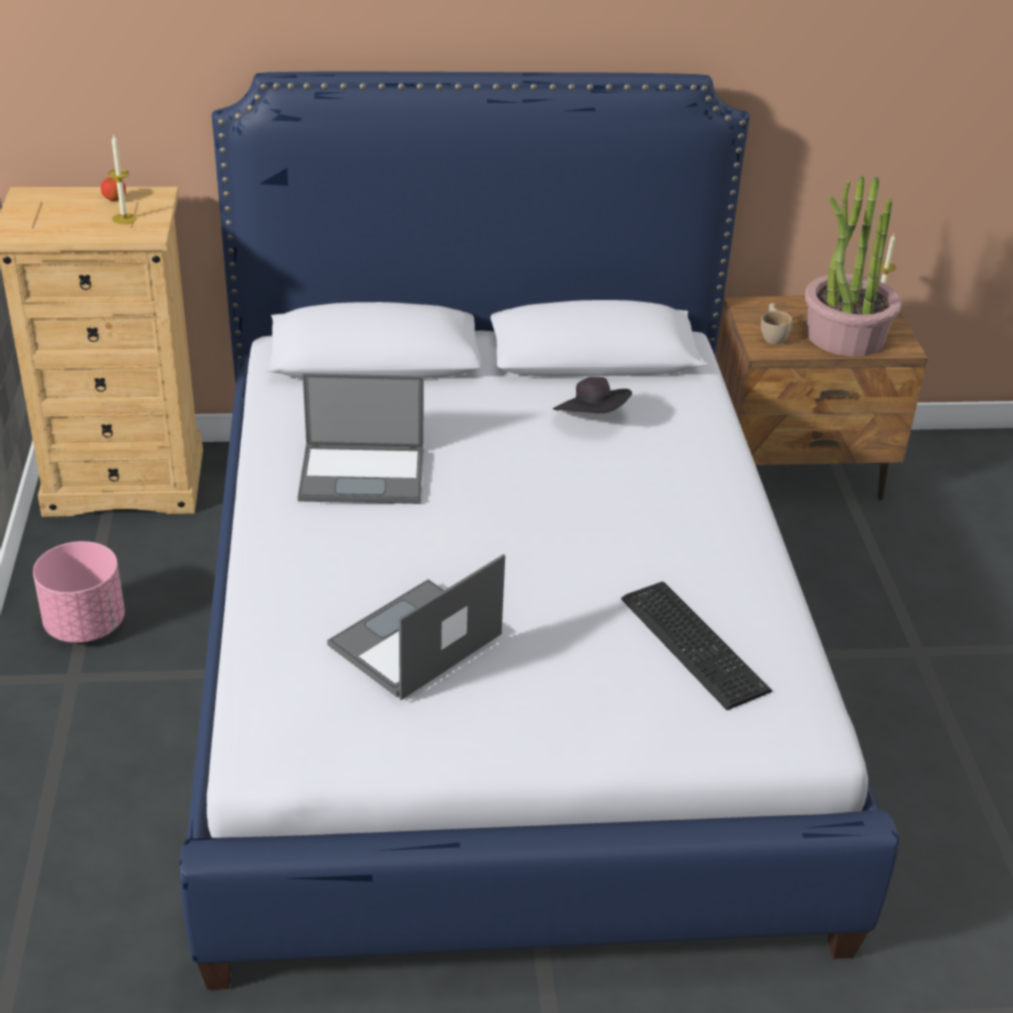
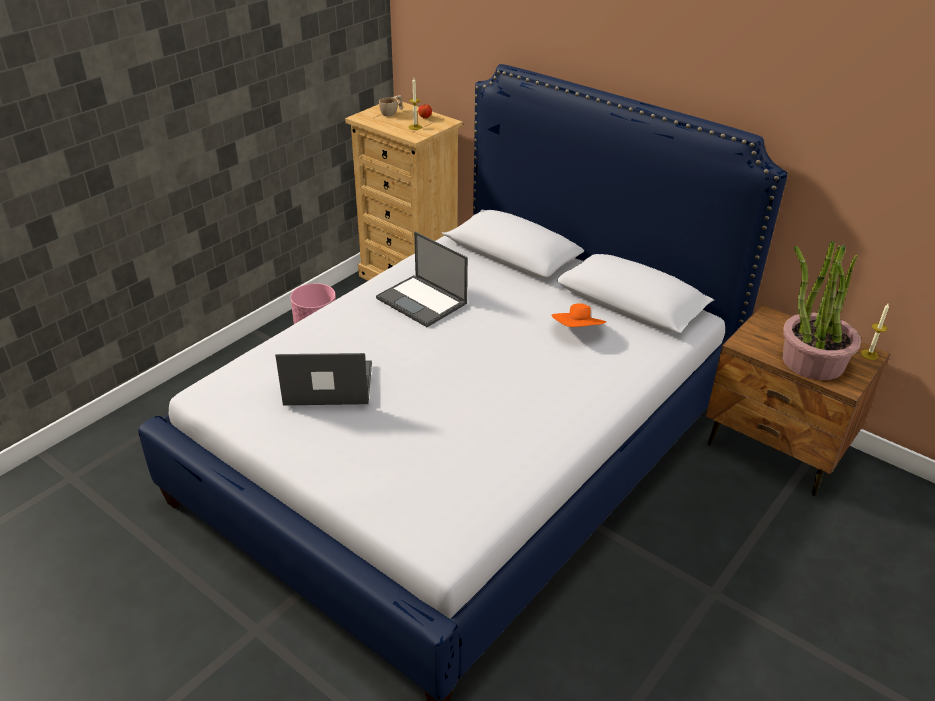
camera: 45 degrees right, 0 degrees up
(592, 419) = (578, 331): black hat -> orange hat
(695, 641) = (457, 466): keyboard -> none
(773, 335) = (760, 339): beige cup -> beige cup (392, 113)

